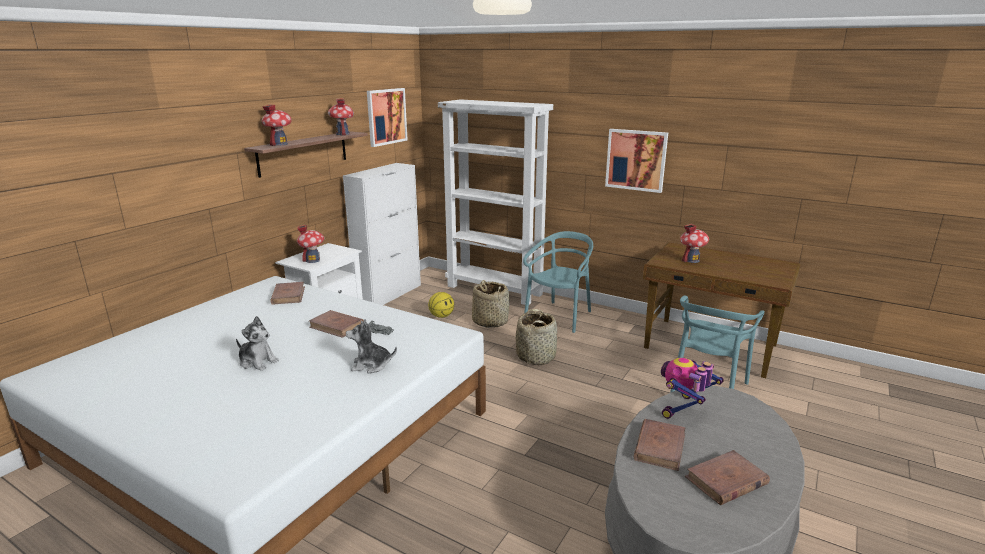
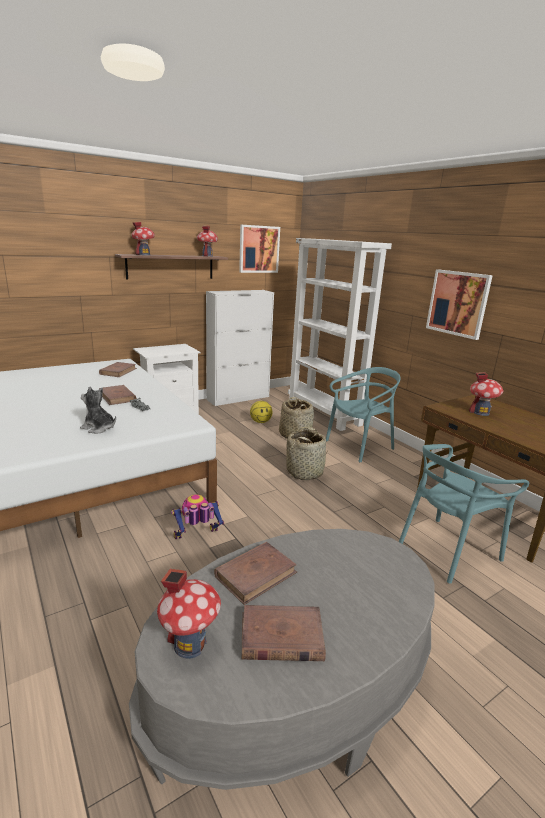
camera: 25 degrees right, 0 degrees up
(257, 362) = (35, 406): plush toy -> none
(313, 260) = (157, 351): toy house -> toy house (190, 644)
(684, 409) = (327, 549): toy robot -> toy robot (197, 537)

